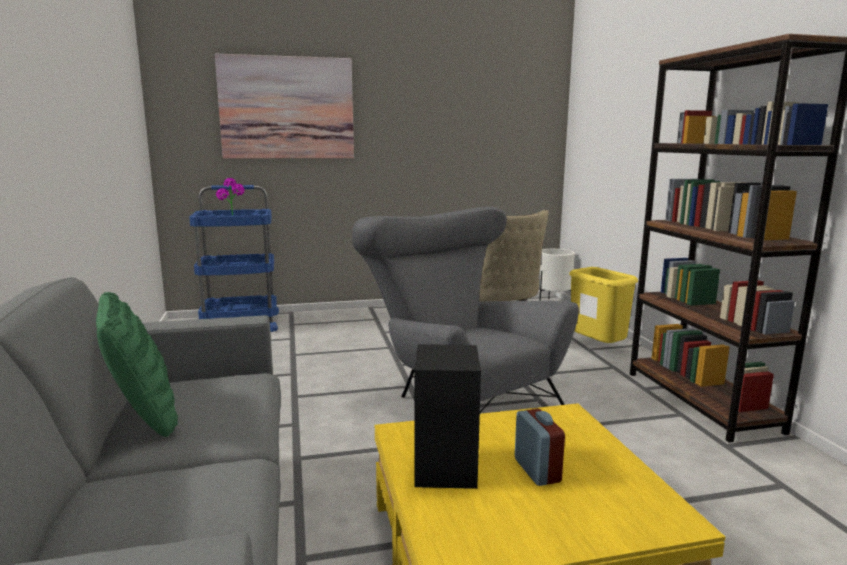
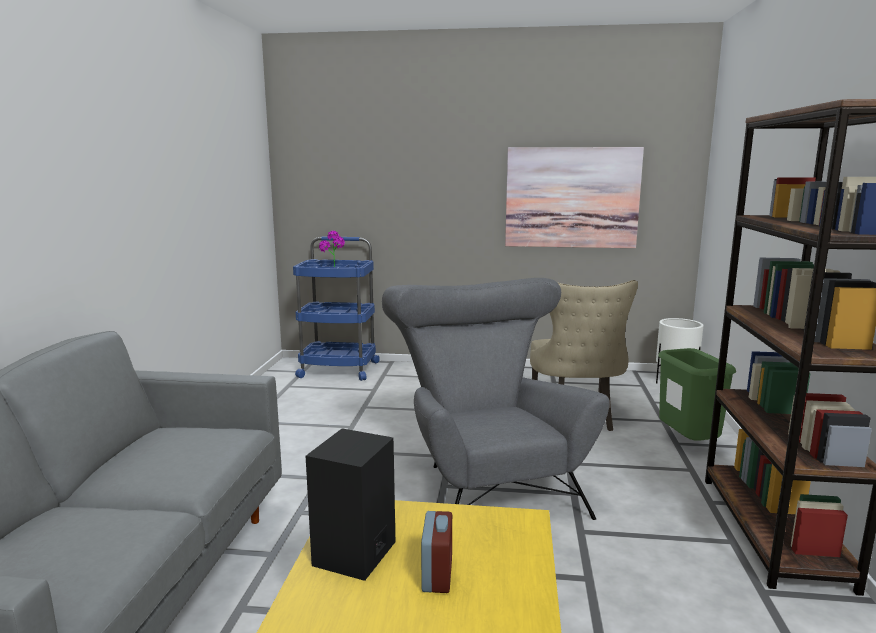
camera: 20 degrees right, 0 degrees up
(142, 415) = (133, 455): green pillow -> none
(287, 108) = (394, 162): picture -> picture (571, 197)
(597, 349) = (688, 445): yellow trash can -> green trash can

